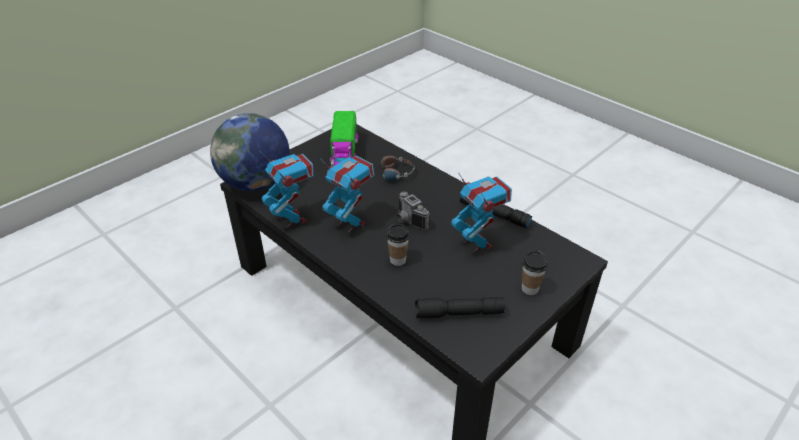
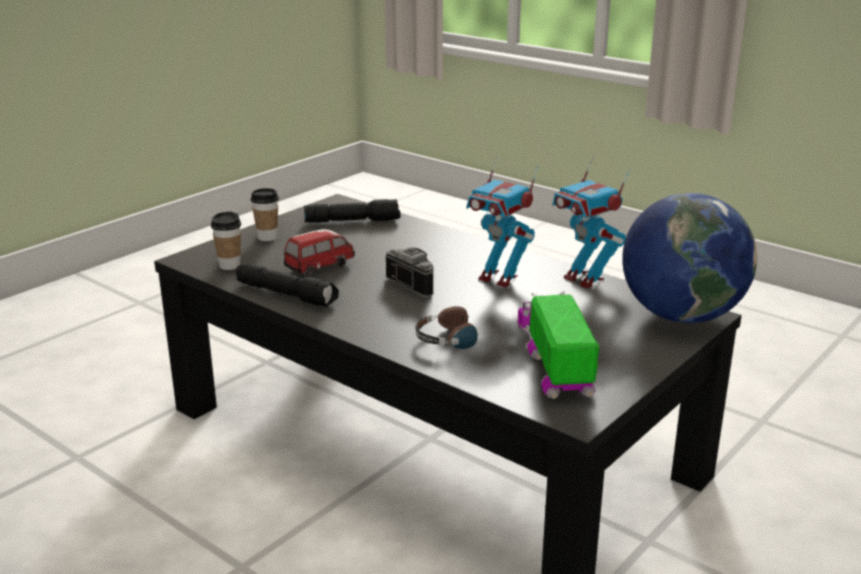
camera: 175 degrees right, 15 degrees down
(398, 260) = (425, 251): cup -> cup (229, 265)
(477, 243) = (320, 267): toy robot -> toy car

